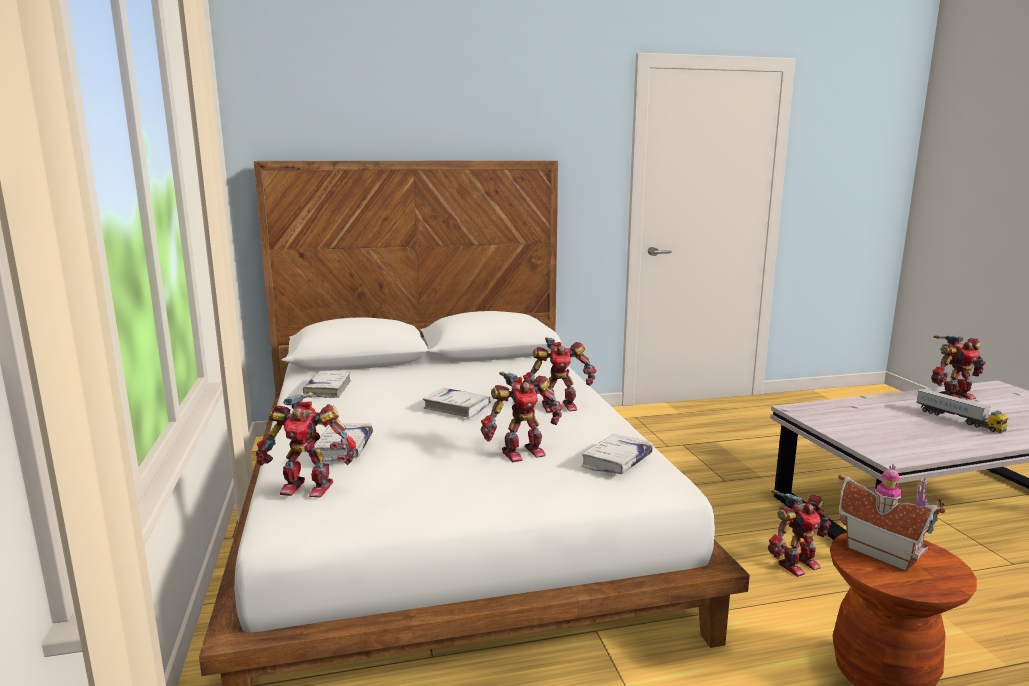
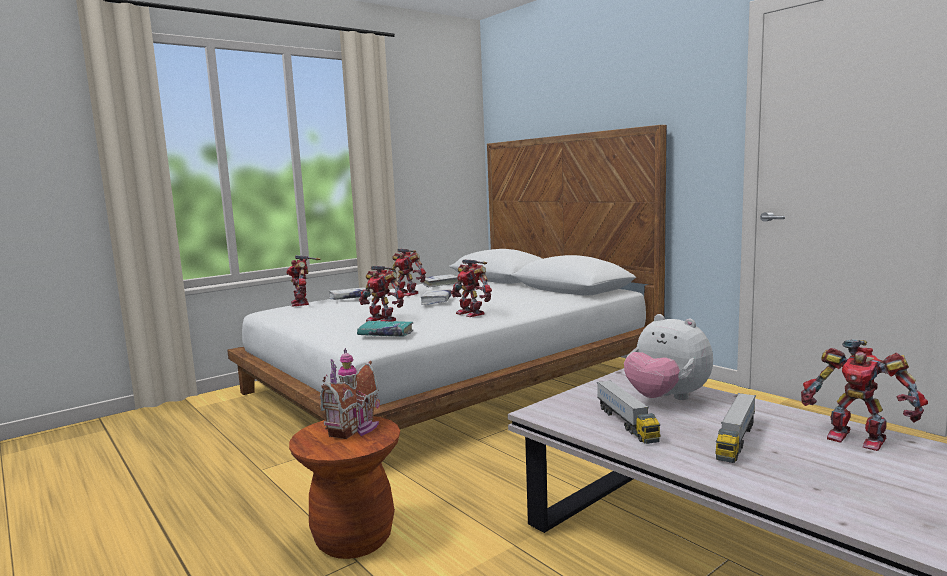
camera: 65 degrees right, 5 degrees down
(617, 462) = (386, 334): white book -> turquoise book
(796, 564) = (499, 493): toy robot -> toy robot (407, 293)
(865, 414) = (666, 399): none -> plush toy
(922, 437) = (626, 423): none -> toy truck

